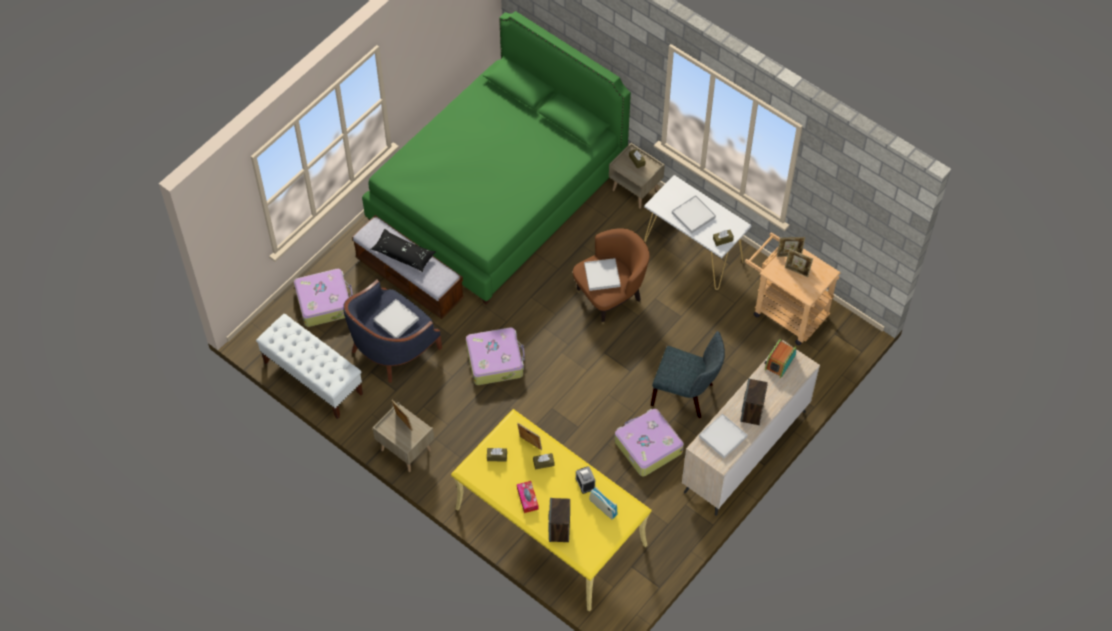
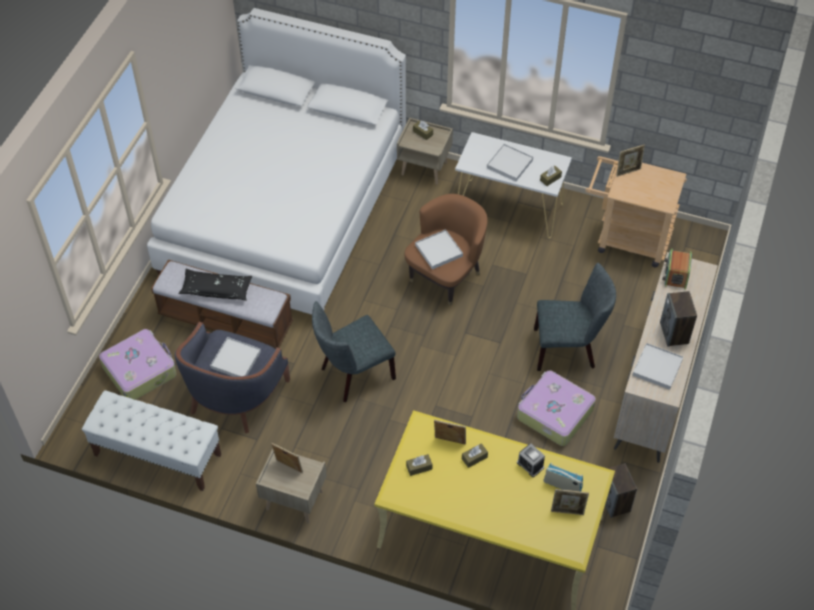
camera: 20 degrees left, 5 degrees down
(495, 360) = (353, 375): suitcase -> grey chair
(497, 194) = (285, 210): green bed -> white bed
(527, 499) = (474, 503): tissue box -> none
(559, 530) = (526, 526): speaker -> speaker (615, 502)
(797, 271) = (643, 184): picture frame -> picture frame (567, 511)

